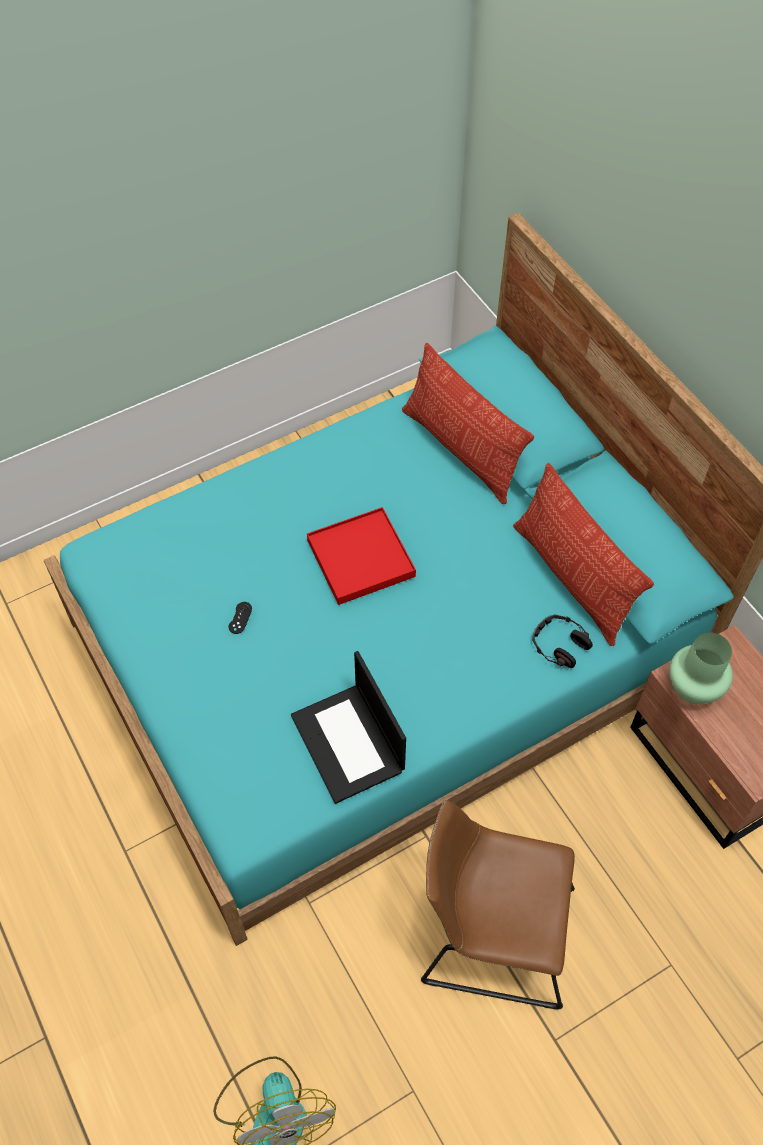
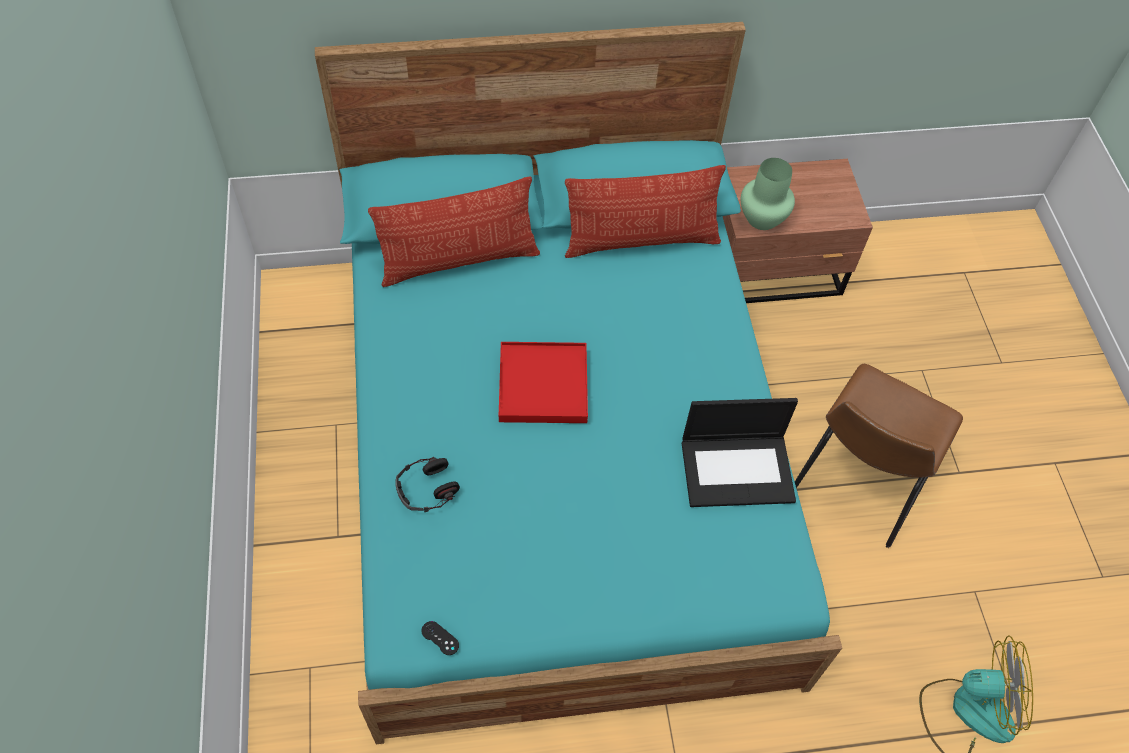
camera: 70 degrees left, 0 degrees up
(240, 618) = (561, 513): black game controller -> black game controller (440, 638)
(559, 645) = (702, 277): headphones -> headphones (427, 489)

